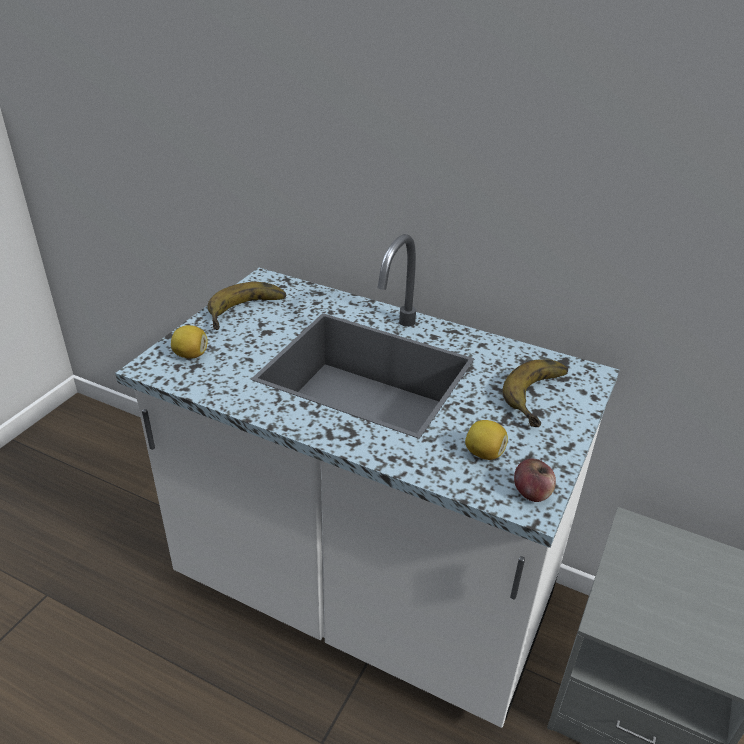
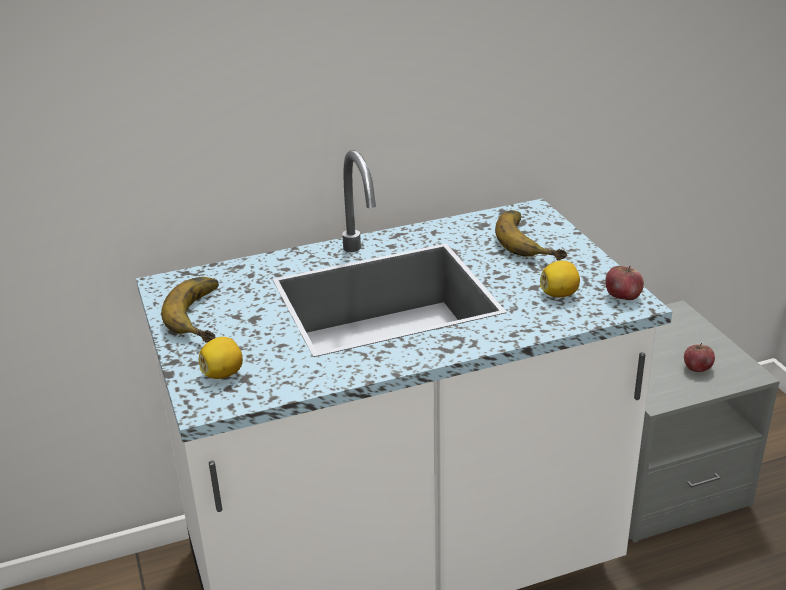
camera: 45 degrees left, 5 degrees down
(687, 627) = (697, 368): none -> apple

